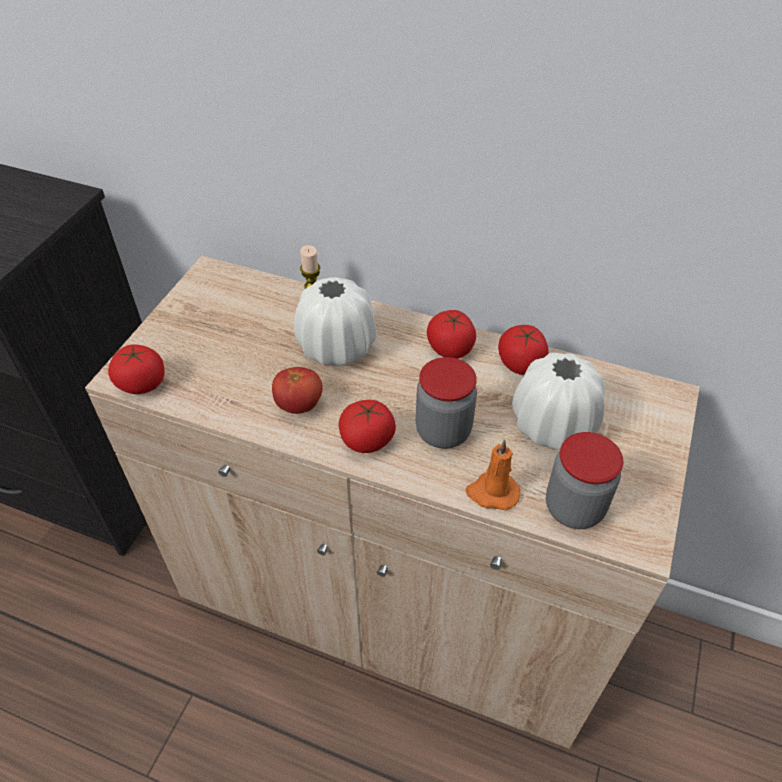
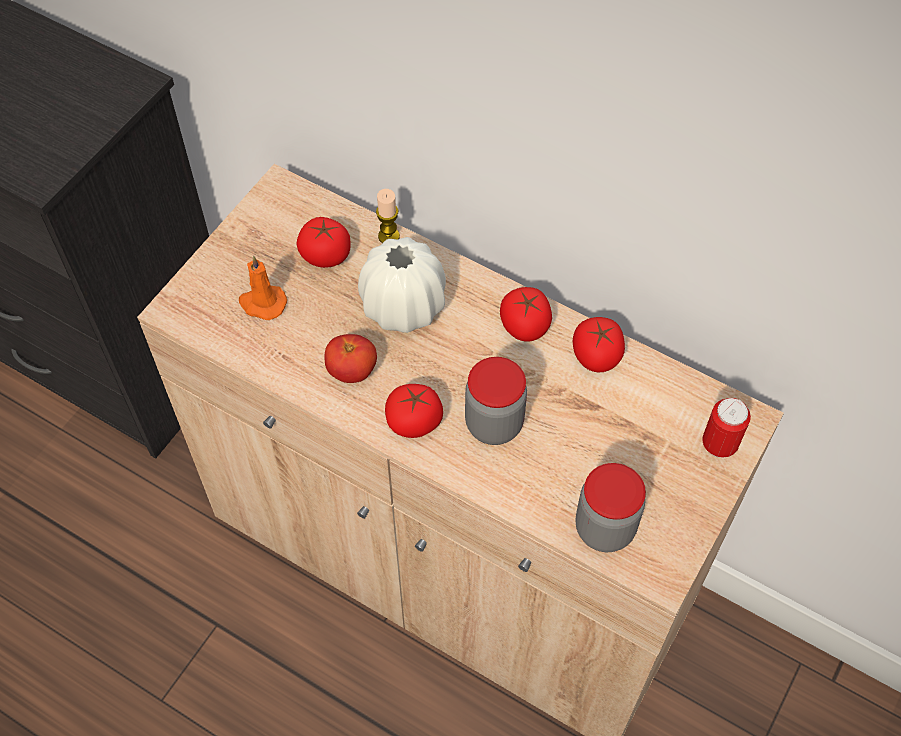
camera: 10 degrees right, 10 degrees up
(142, 383) = (195, 321): tomato -> tomato (326, 255)
(492, 493) = (527, 499): orange candle -> orange candle (262, 303)
(553, 426) = (610, 435): white vase -> none
(653, 420) = (719, 444): none -> can

